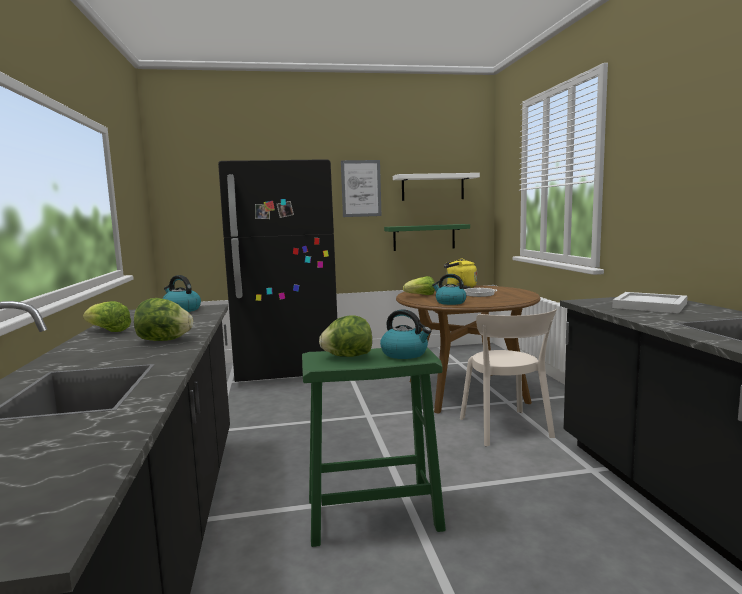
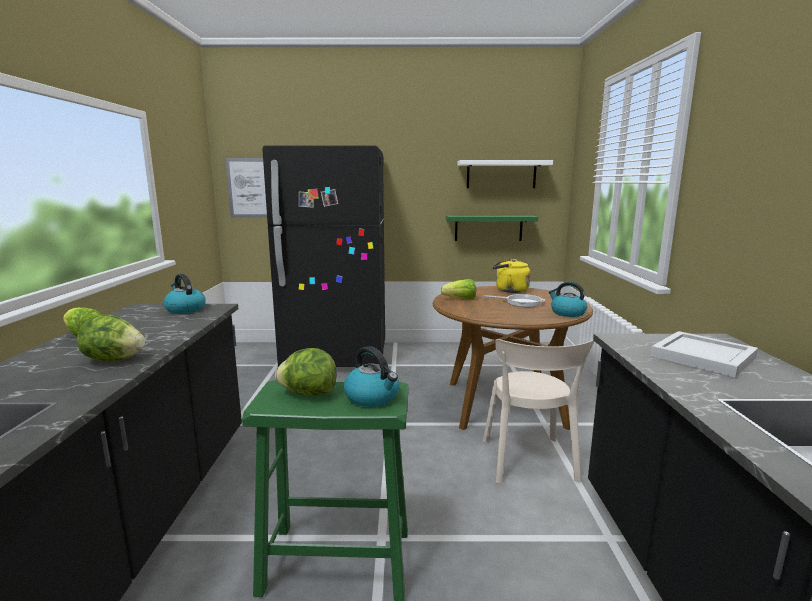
camera: 10 degrees right, 5 degrees up
(361, 188) = (423, 174): picture -> picture (249, 188)
(450, 302) = (483, 313): kettle -> kettle (567, 313)

